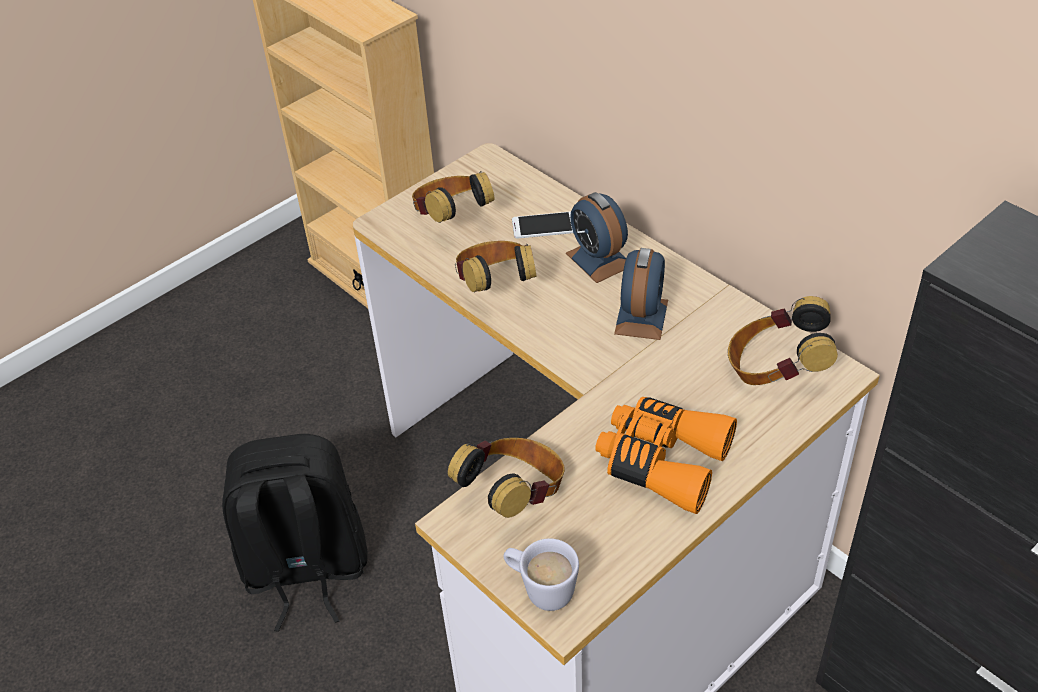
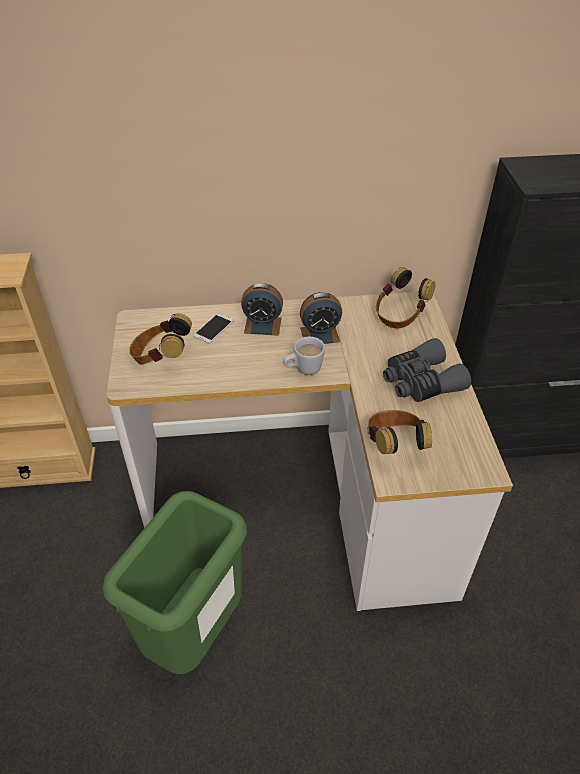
camera: 55 degrees left, 0 degrees up
(305, 569) = (196, 634): black backpack -> green trash can
(495, 286) = (236, 370): headphones -> none
(541, 589) = (465, 470): white mug -> white mug (303, 370)
(641, 317) = (320, 334): alarm clock -> alarm clock turned 120 degrees clockwise
(662, 461) = (420, 382): orange binoculars -> grey binoculars

